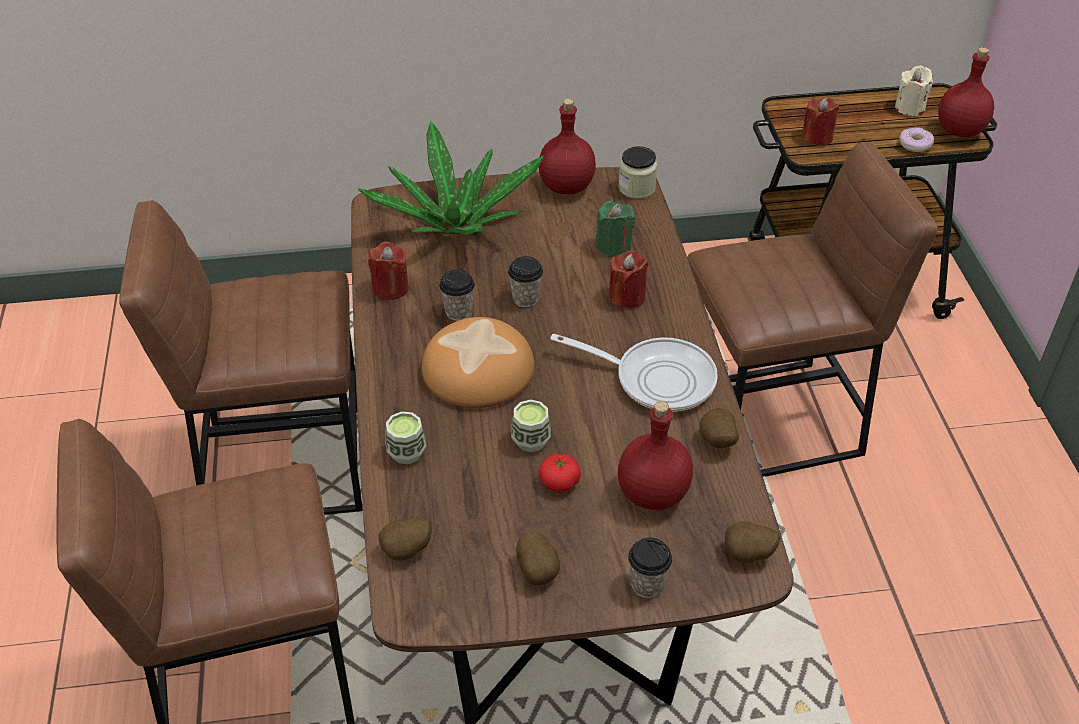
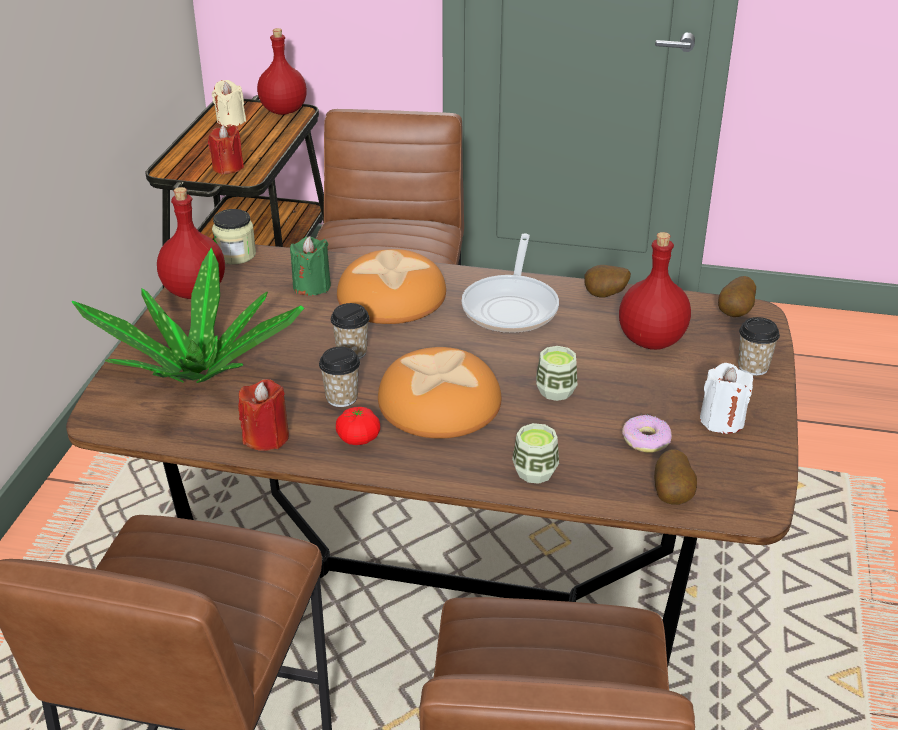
camera: 70 degrees left, 10 degrees down
(538, 571) = (722, 420): potato -> white candle
(559, 482) = (617, 386): tomato -> tomato (358, 438)
(627, 297) = (392, 296): red candle -> bread
(656, 379) = (512, 306): frying pan -> frying pan turned 150 degrees clockwise
(914, 144) = (282, 131): donut -> donut (645, 440)

